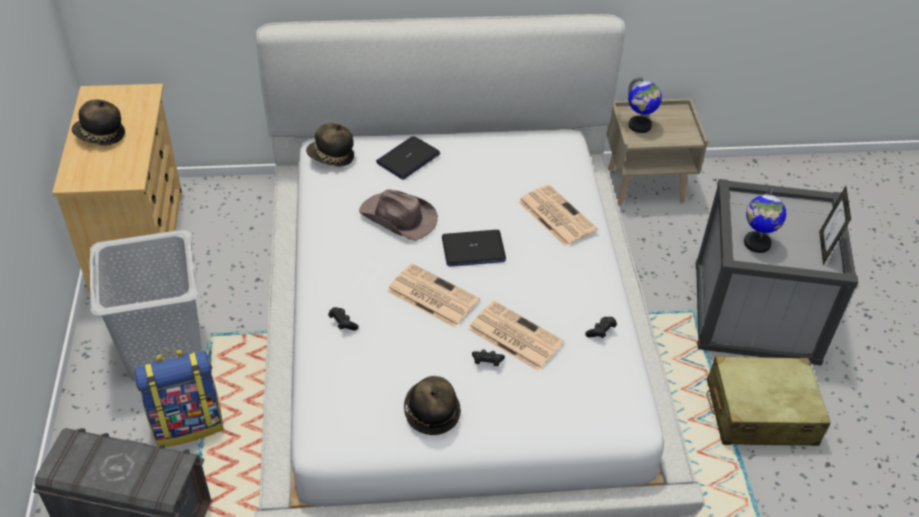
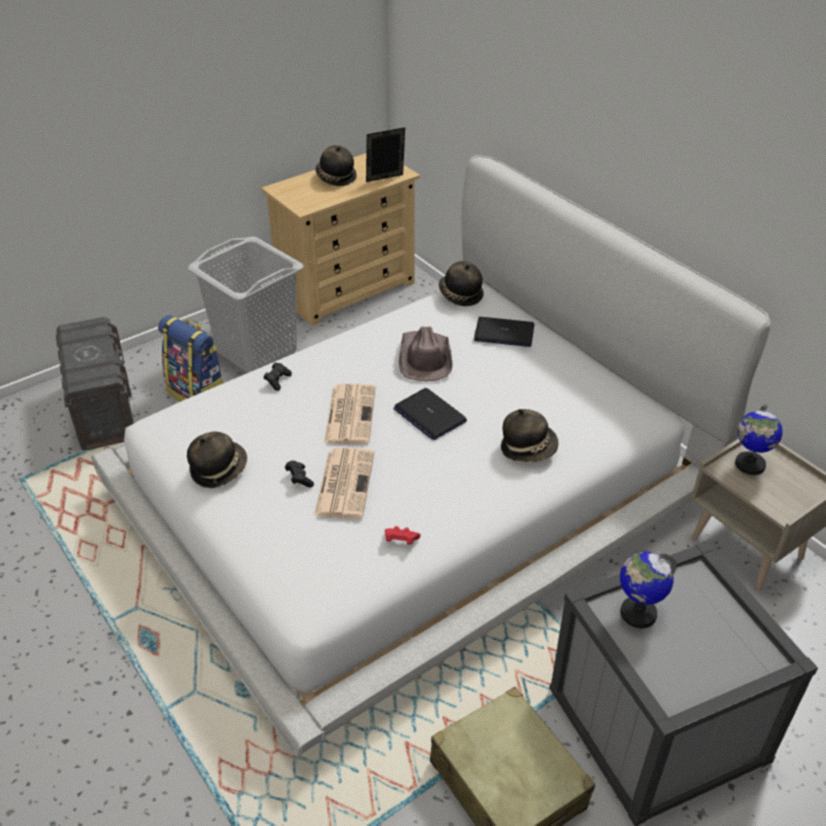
camera: 60 degrees right, 5 degrees down
(555, 215) = (528, 448): newspaper -> hat
(601, 332) = (400, 541): black game controller -> red game controller
(825, 248) = (697, 684): picture frame -> picture frame (385, 179)

